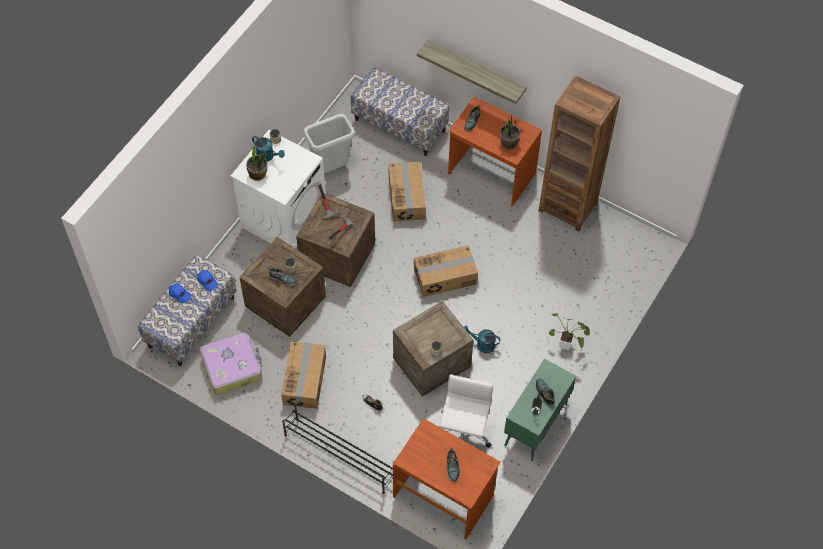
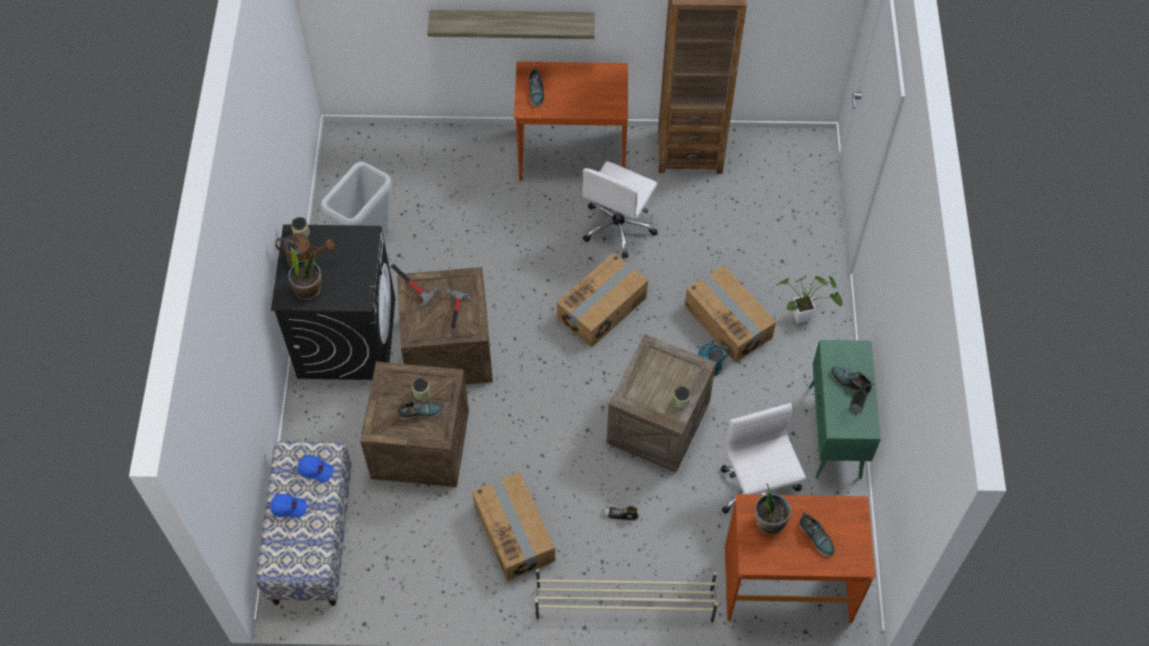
camera: 30 degrees left, 0 degrees up
(232, 367) = (407, 568): suitcase -> none
(268, 156) = (306, 259): turquoise watering can -> brown watering can
(284, 217) = (347, 337): white washing machine -> black washing machine
(339, 455) = (623, 605): black shoe rack -> beige shoe rack
(400, 125) = (419, 150): bench -> none
(407, 197) = (488, 234): cardboard box -> cardboard box (728, 321)
(489, 232) = (618, 227): none -> white office chair
(508, 143) = (599, 98): potted plant -> potted plant (769, 522)

